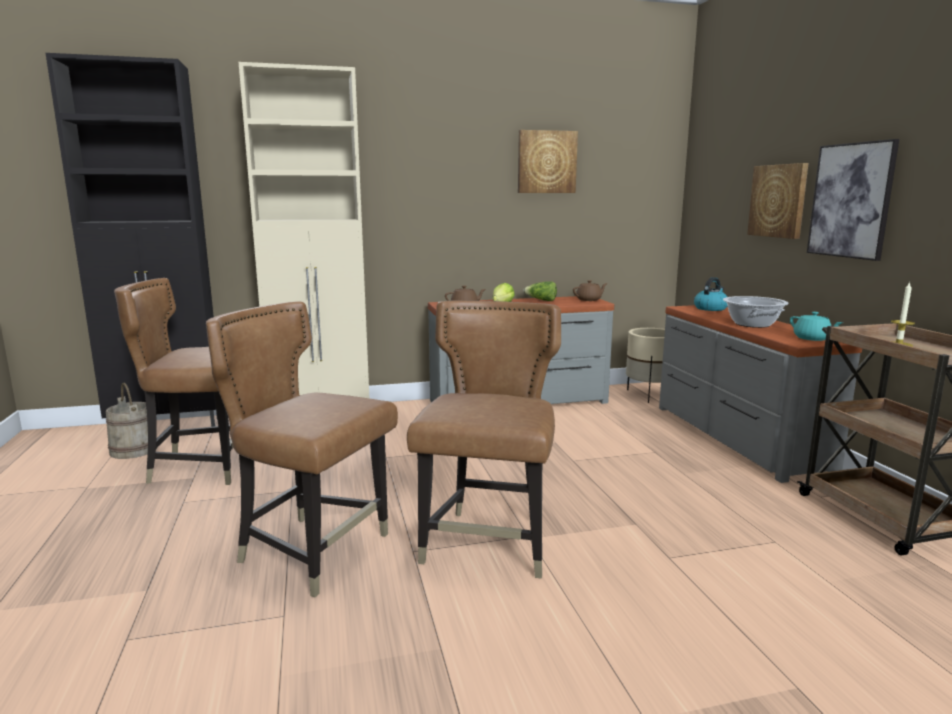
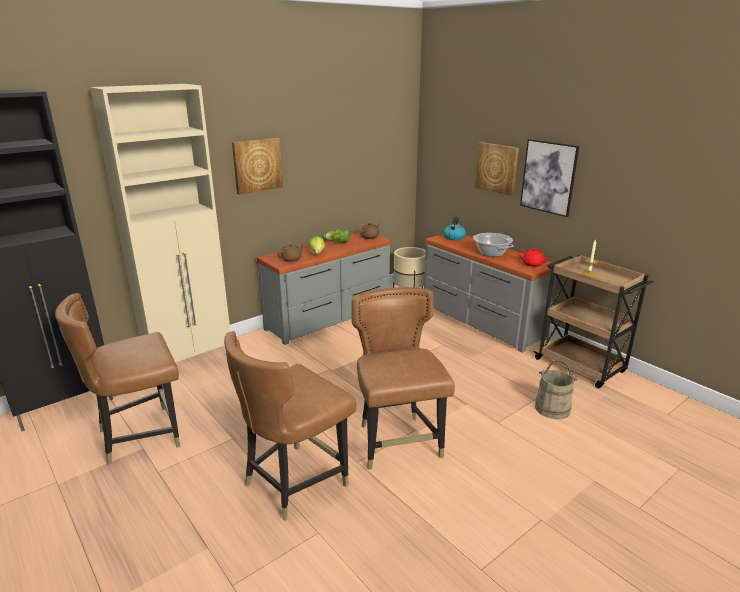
camera: 25 degrees left, 10 degrees up
(134, 450) = (58, 436): beige bucket -> beige bucket (552, 408)
(313, 551) = (294, 482): brown chair -> brown chair turned 45 degrees counterclockwise
(546, 162) = (331, 136): picture -> picture (257, 165)
(812, 338) = (533, 264): turquoise teapot -> red teapot

